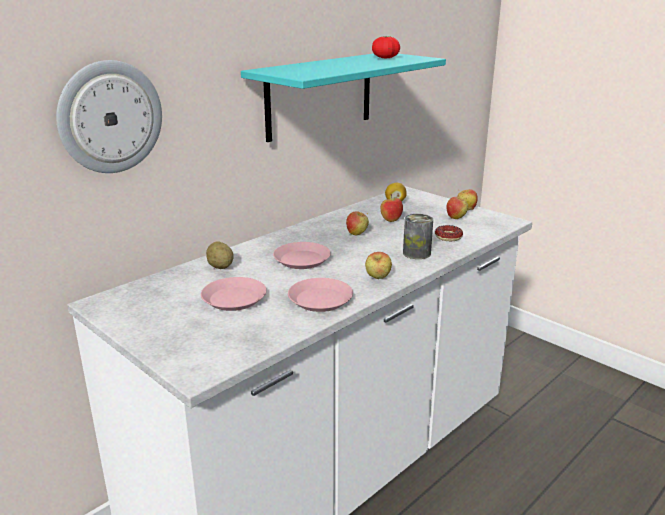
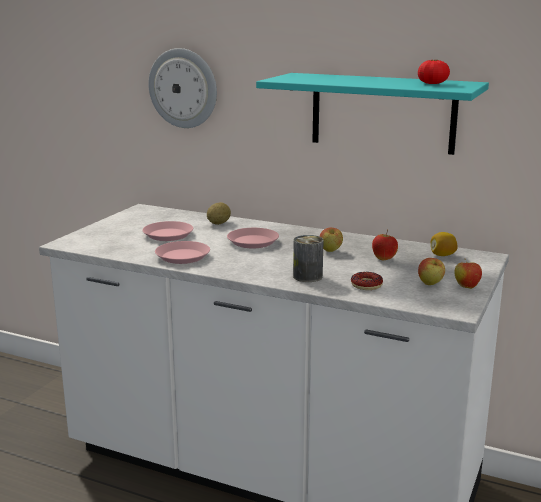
camera: 70 degrees right, 5 degrees down
(378, 278) = (237, 269): apple -> none

